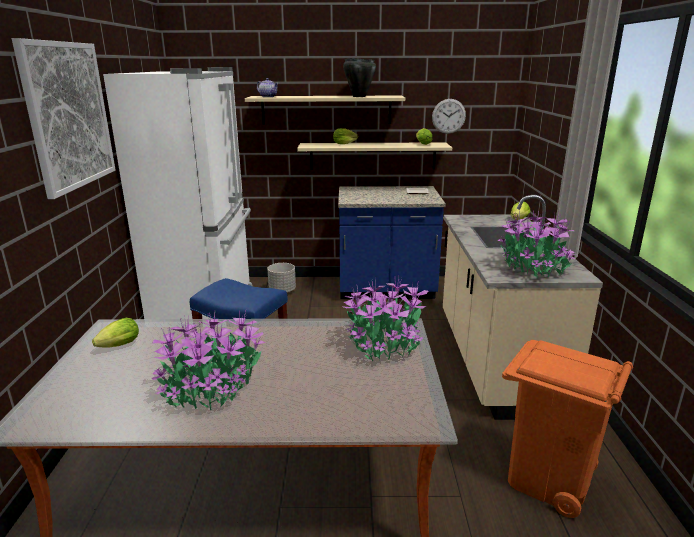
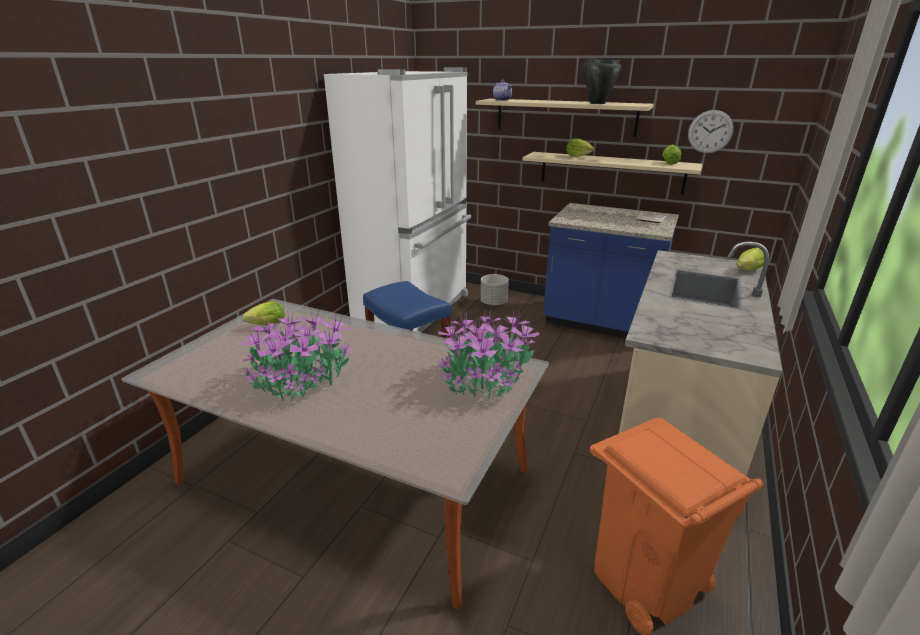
camera: 25 degrees right, 5 degrees up
(69, 115) = (276, 113): picture -> none
(533, 267) = (704, 332): potted plant -> none

